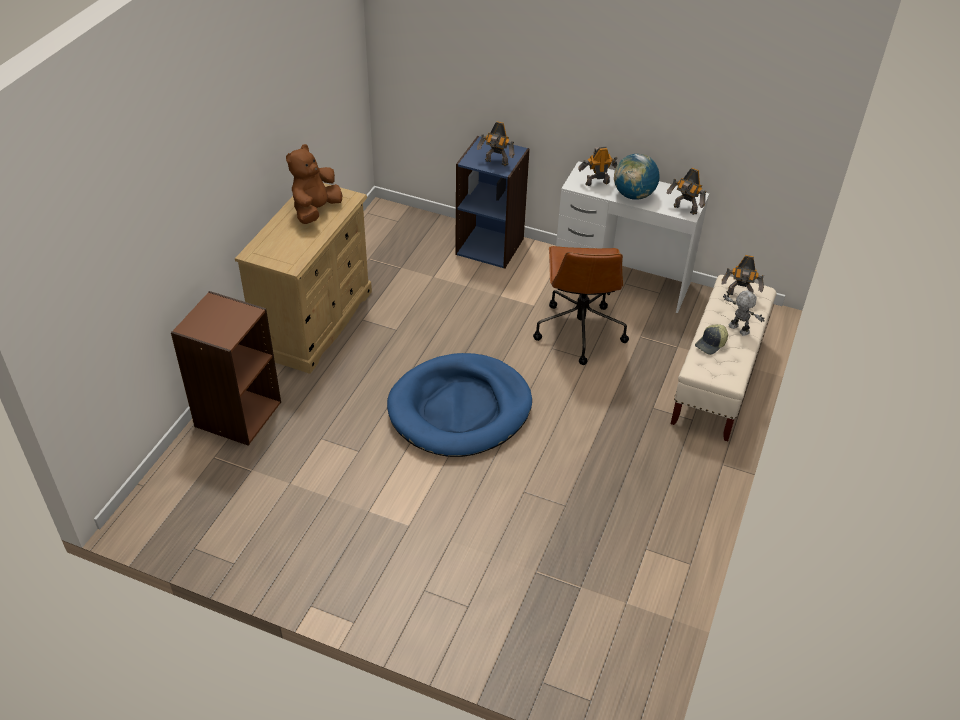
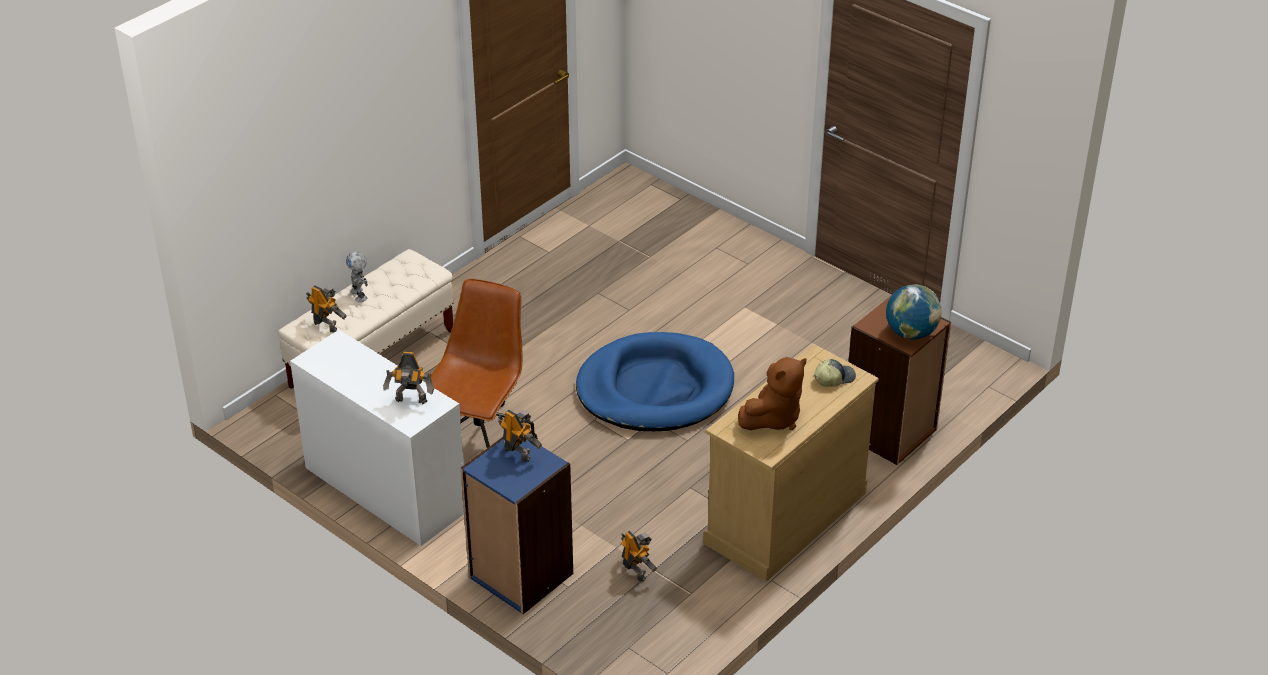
camera: 160 degrees left, 5 degrees down
(633, 195) = (380, 375): globe -> globe (911, 333)
(684, 210) = (338, 345): toy robot -> toy robot (635, 571)
(711, 344) = (399, 287): cap -> cap (834, 378)

